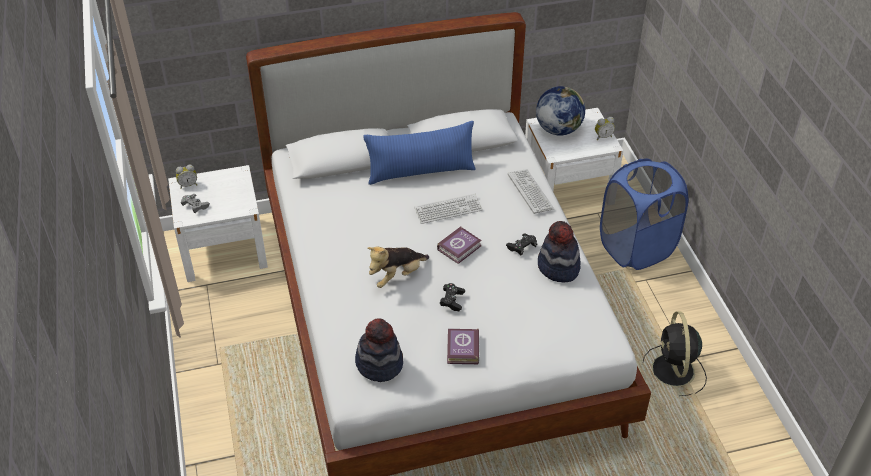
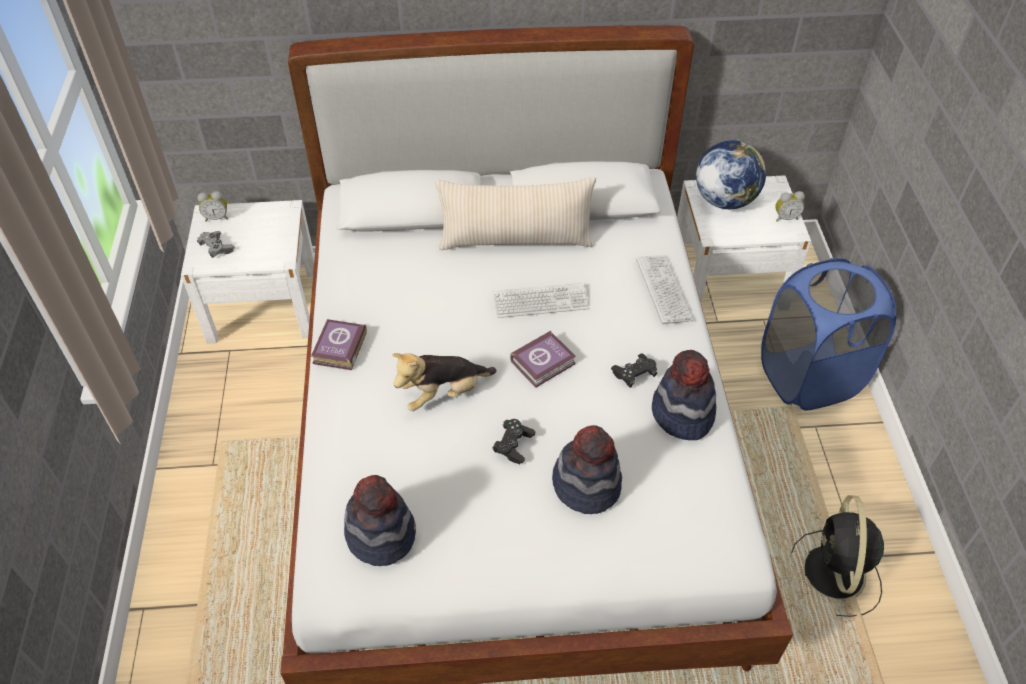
camera: 10 degrees right, 5 degrees up
(421, 172) = (516, 240): blue pillow -> beige pillow
(462, 350) = (510, 529): book -> book (338, 349)
(505, 318) = (586, 485): none -> hat

